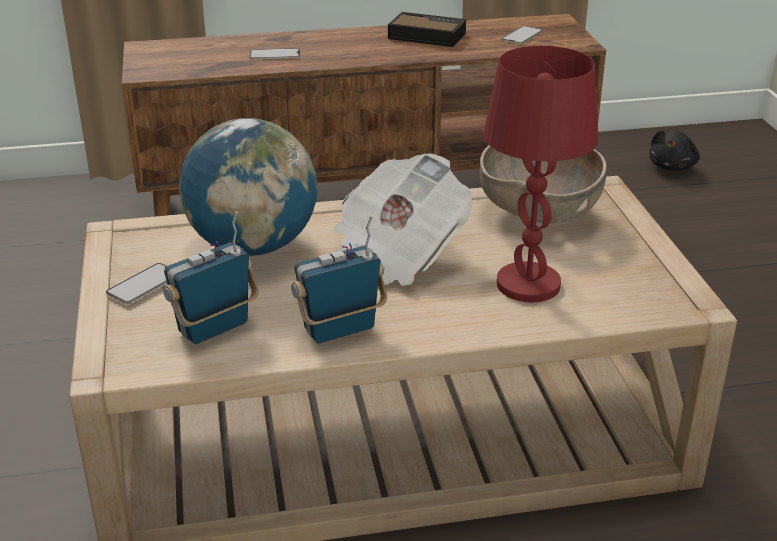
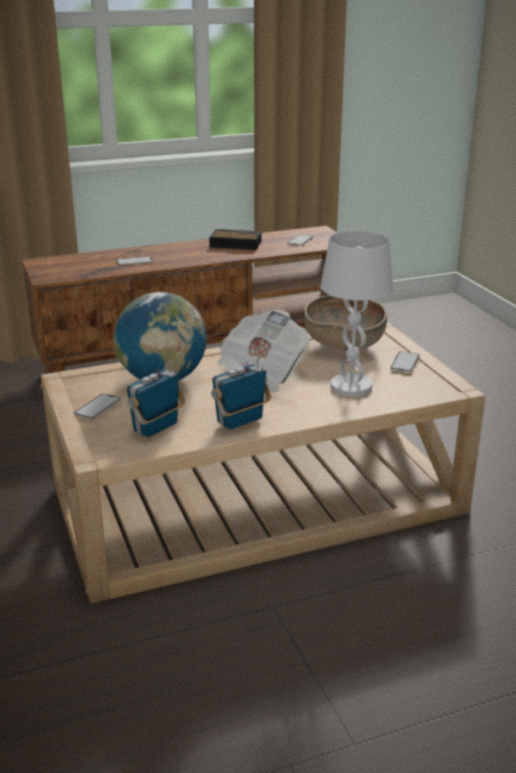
camera: 10 degrees left, 5 degrees down
(529, 285) = (351, 387): red table lamp -> white table lamp
(624, 249) = (405, 362): none -> phone
(672, 167) = (402, 326): black plush toy -> none

